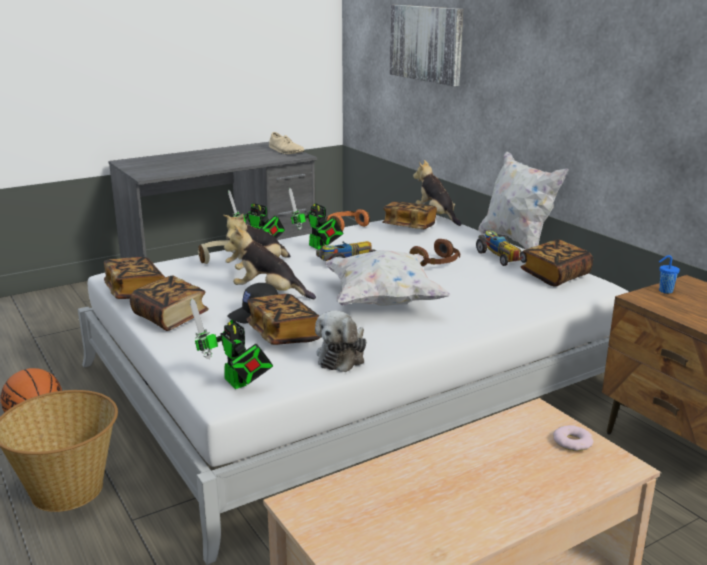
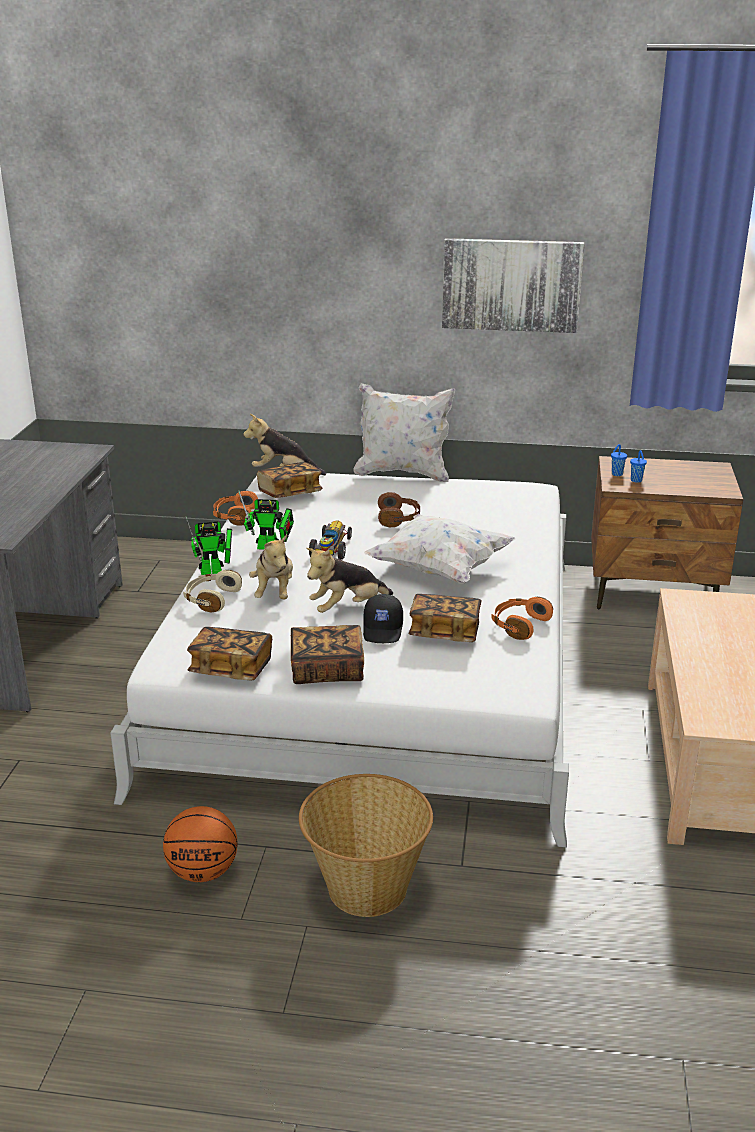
camera: 50 degrees left, 5 degrees up
(237, 384) = (511, 683): toy robot -> none
(286, 151) = (58, 449): beige shoe -> none
(342, 356) = (519, 625): plush toy -> orange headphones
(426, 43) = (208, 277): picture -> picture (511, 285)
(499, 256) = (429, 491): toy car -> none
(555, 276) = (501, 492): book -> none
(572, 442) = (727, 604): donut -> none
(673, 302) = (636, 481): none -> blue cup

